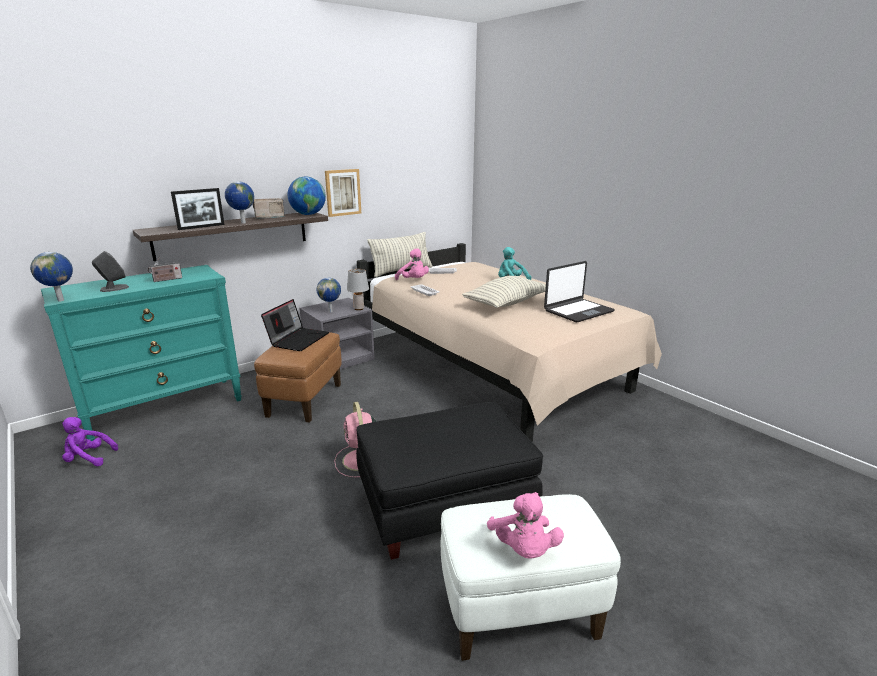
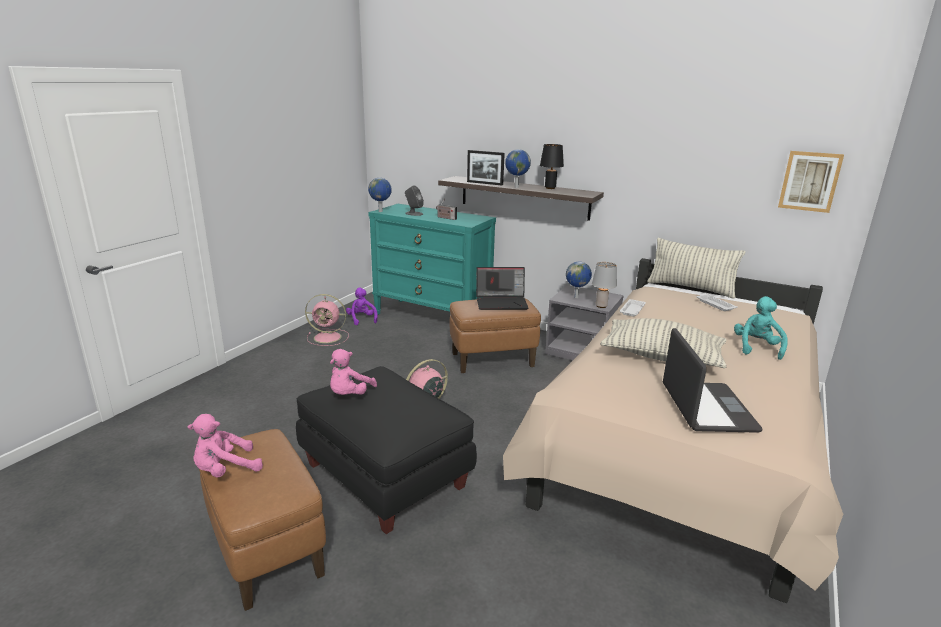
camera: 65 degrees right, 0 degrees up
(98, 496) = (329, 337): none -> pink fan
(269, 217) = (550, 188): radio -> black table lamp
(308, 214) = (583, 193): globe -> none
(342, 192) = (643, 178): picture -> picture (809, 181)
(413, 281) = (660, 298): pink plush toy -> pink plush toy (349, 395)
(519, 613) = (266, 550): white ottoman -> brown ottoman
(578, 311) = (706, 408): laptop -> laptop turned 120 degrees counterclockwise

